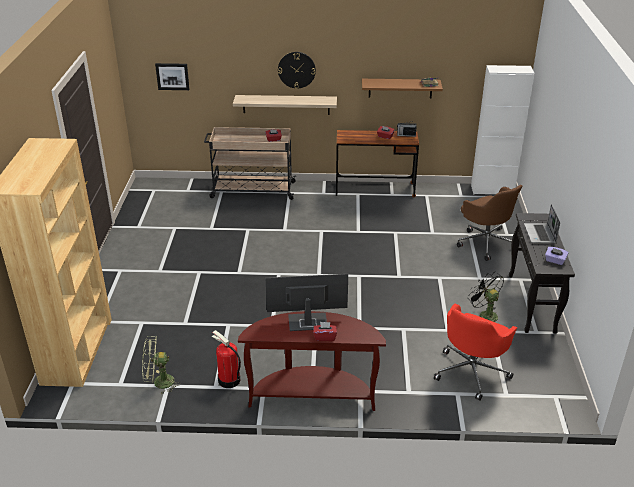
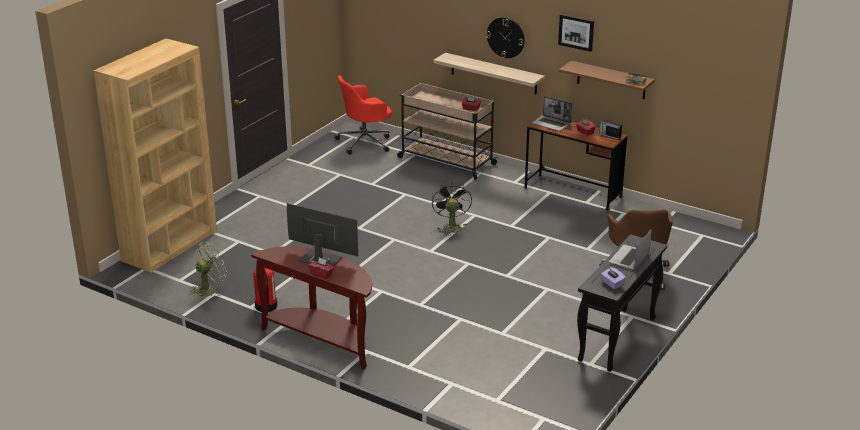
camera: 30 degrees right, 5 degrees down
(159, 383) = (209, 289): green fan -> green fan turned 120 degrees clockwise
(172, 76) = (389, 20): picture -> picture (576, 32)
(353, 136) = (552, 124): none -> laptop
(471, 371) = (485, 372): red office chair -> red office chair (365, 142)
(484, 315) = (555, 333): black fan -> black fan (450, 226)
(492, 190) = (706, 228): white cabinet -> none

